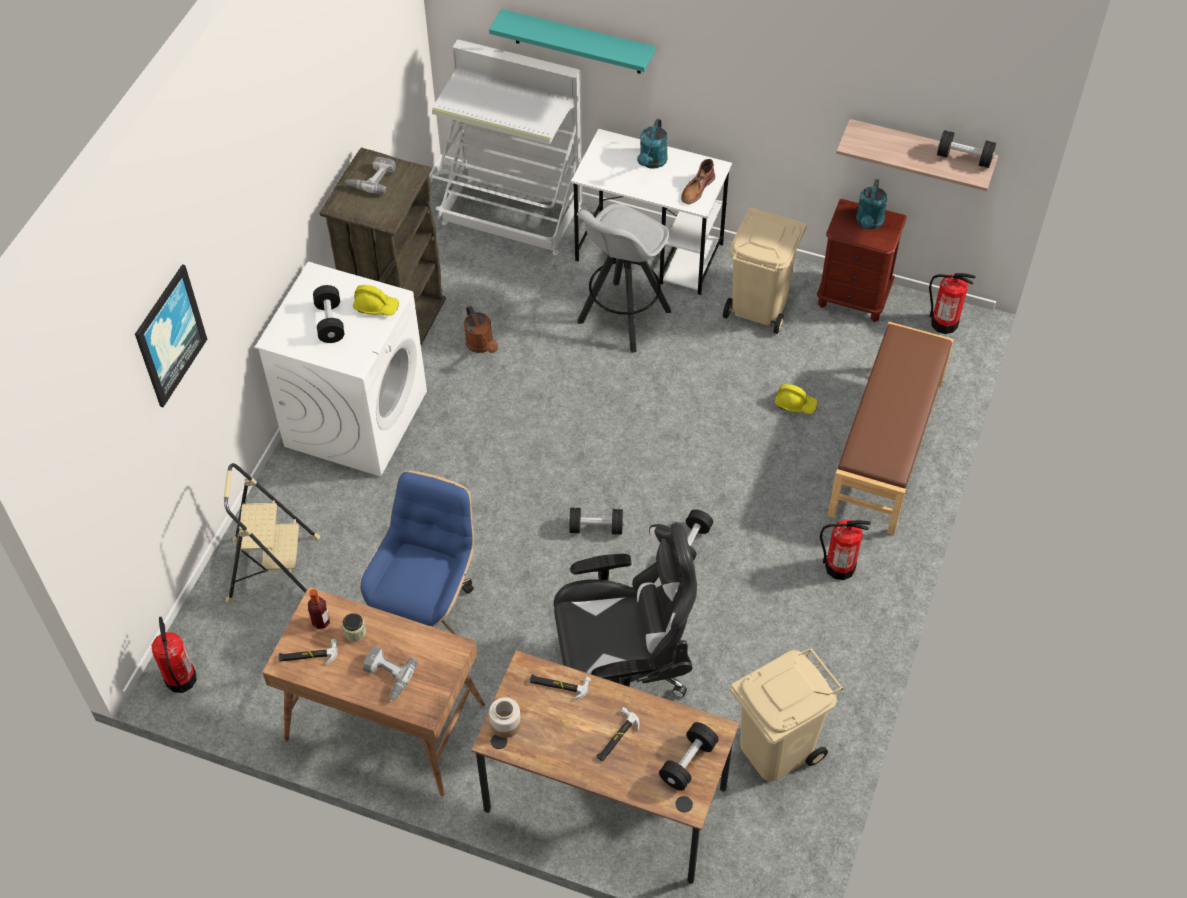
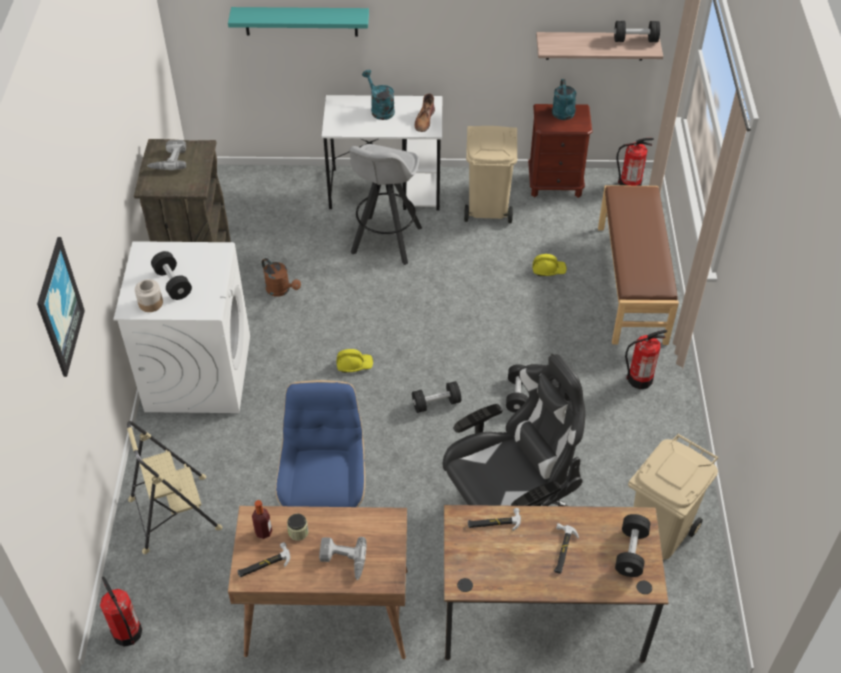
camera: 20 degrees left, 5 degrees down
(376, 306) = (208, 261): yellow hard hat -> yellow hard hat (354, 364)
(505, 724) = (464, 569): jar -> jar (150, 303)
(509, 219) = (262, 191): white shoe rack -> none
(652, 162) = (380, 109): turquoise watering can -> turquoise watering can turned 150 degrees clockwise

